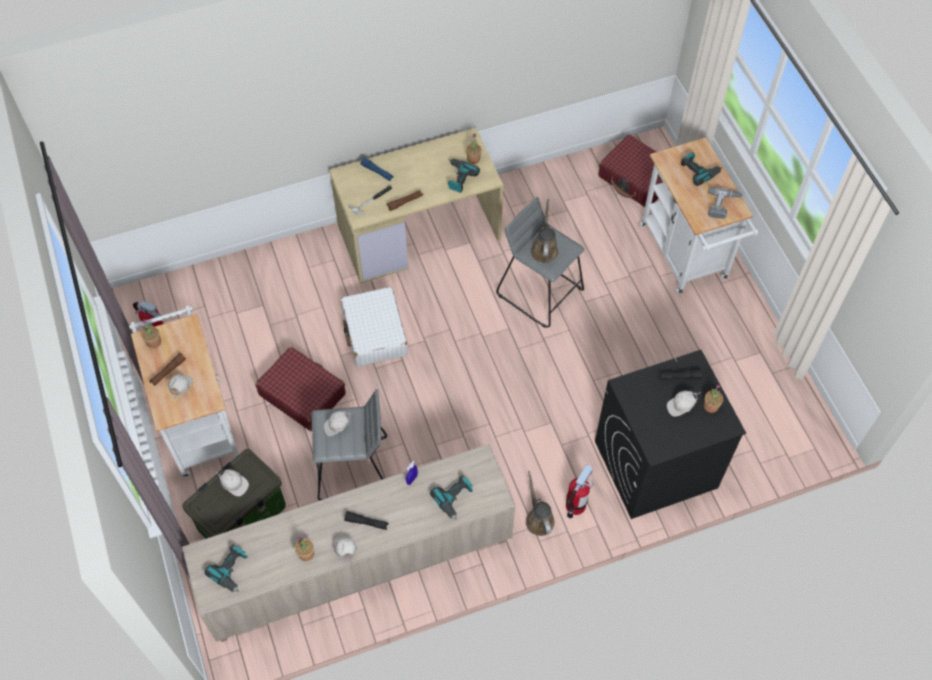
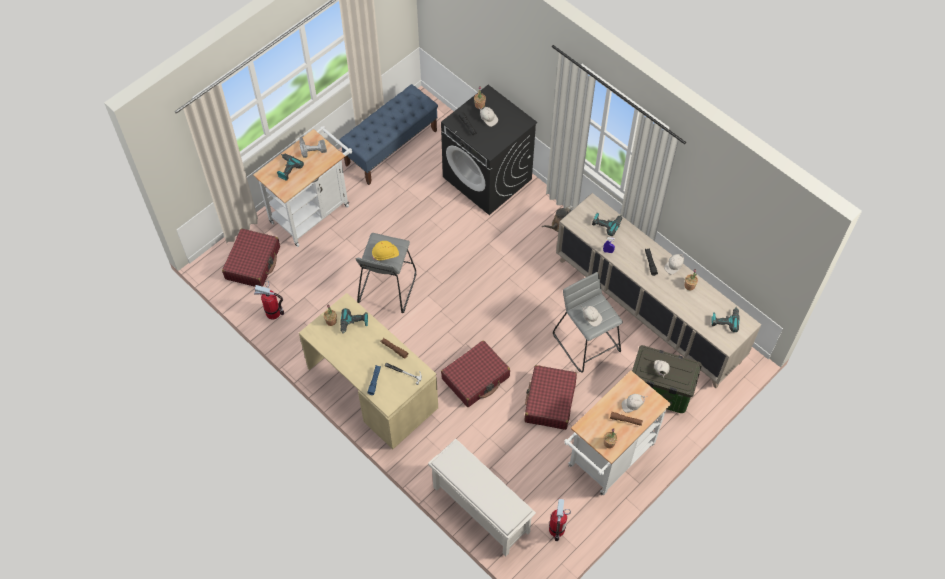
camera: 115 degrees left, 0 degrees up
(224, 276) = (480, 509): none -> white shoe rack
(375, 333) = (476, 378): white suitcase -> red suitcase
(544, 248) = (385, 254): brown watering can -> yellow hard hat
(575, 505) = (539, 210): fire extinguisher -> fire extinguisher (273, 313)
(753, 372) = (391, 147): none -> blue bench

